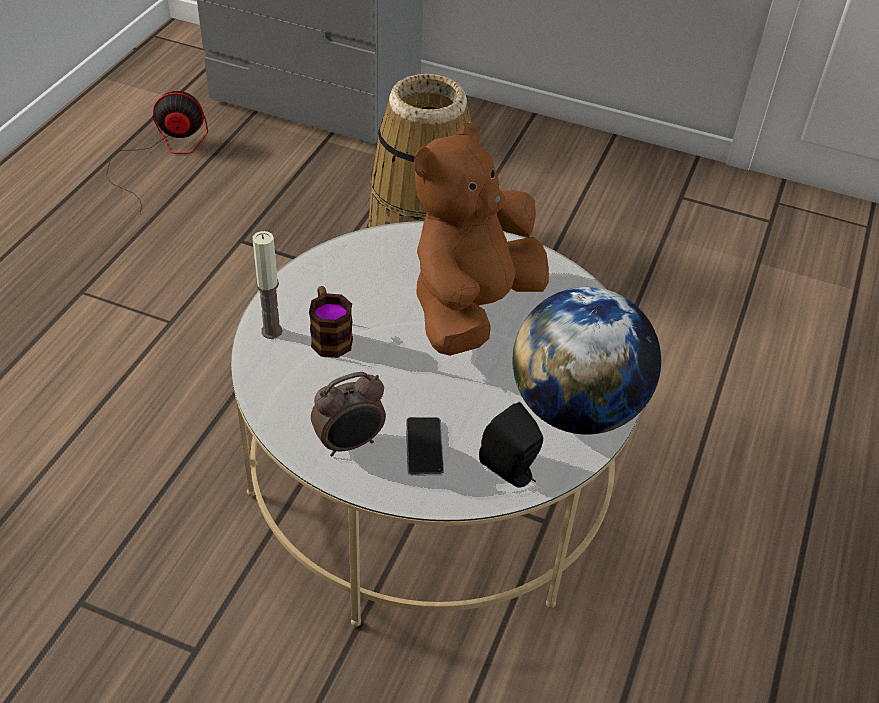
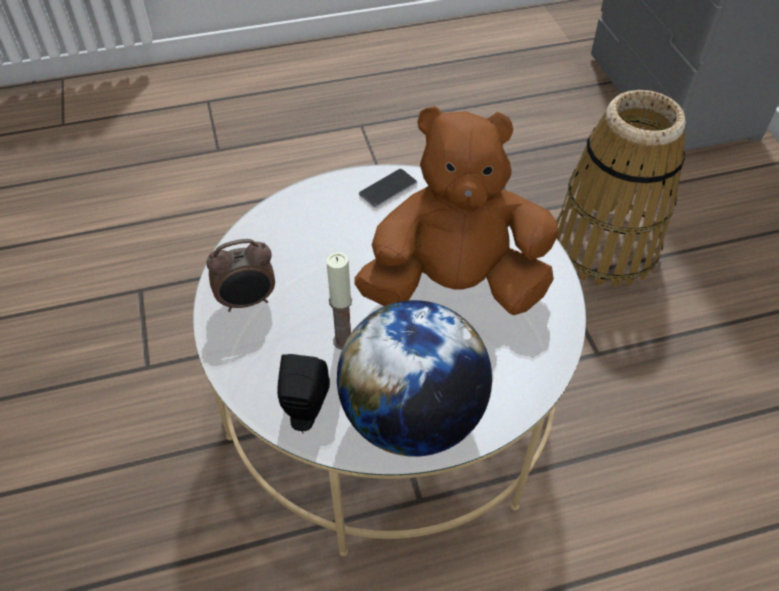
camera: 55 degrees right, 5 degrees up
(163, 155) = (514, 74): fan -> none
(272, 331) = (314, 197): candle -> candle (343, 341)
(329, 336) = (340, 227): mug -> none
(350, 443) = (247, 301): alarm clock -> alarm clock turned 45 degrees counterclockwise
(424, 447) = (281, 344): phone -> phone (388, 189)

